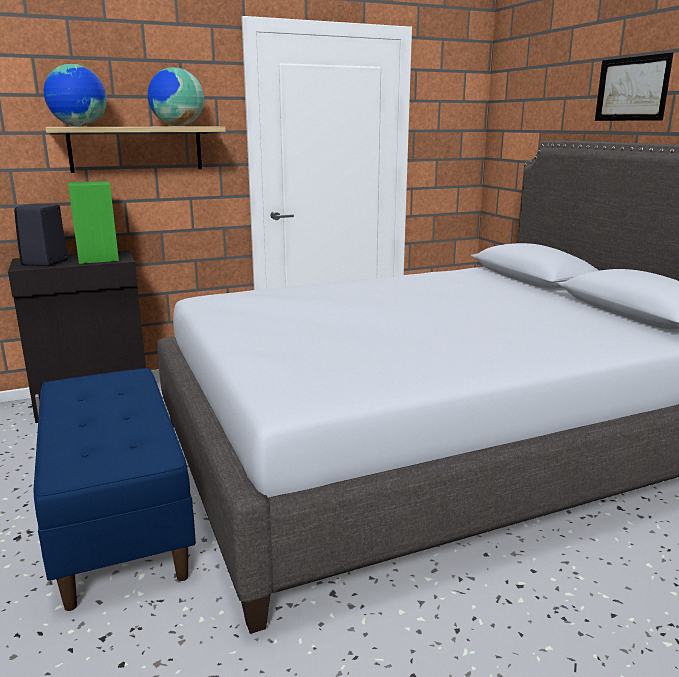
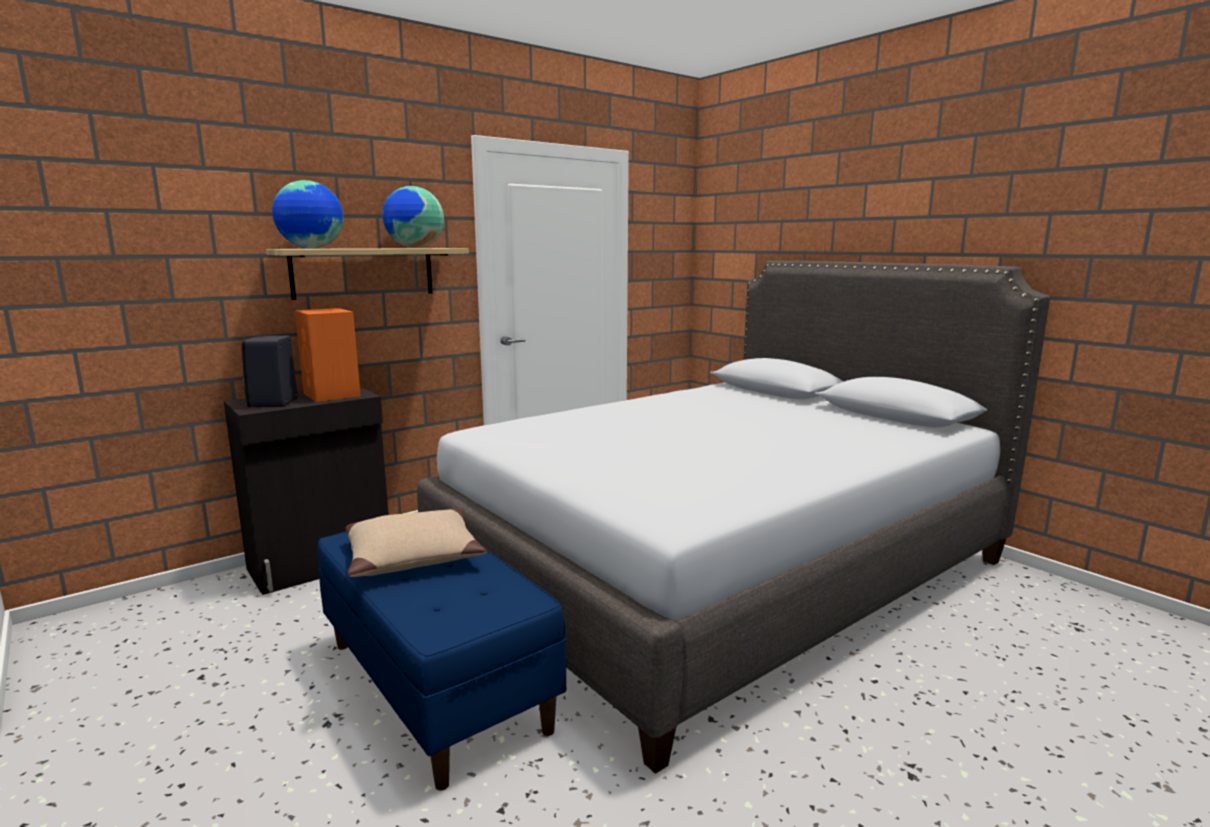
camera: 15 degrees left, 5 degrees down
(98, 258) = (332, 395): green speaker -> orange speaker
(101, 406) = (413, 556): none -> beige pillow
(632, 89) = (852, 214): picture -> none

